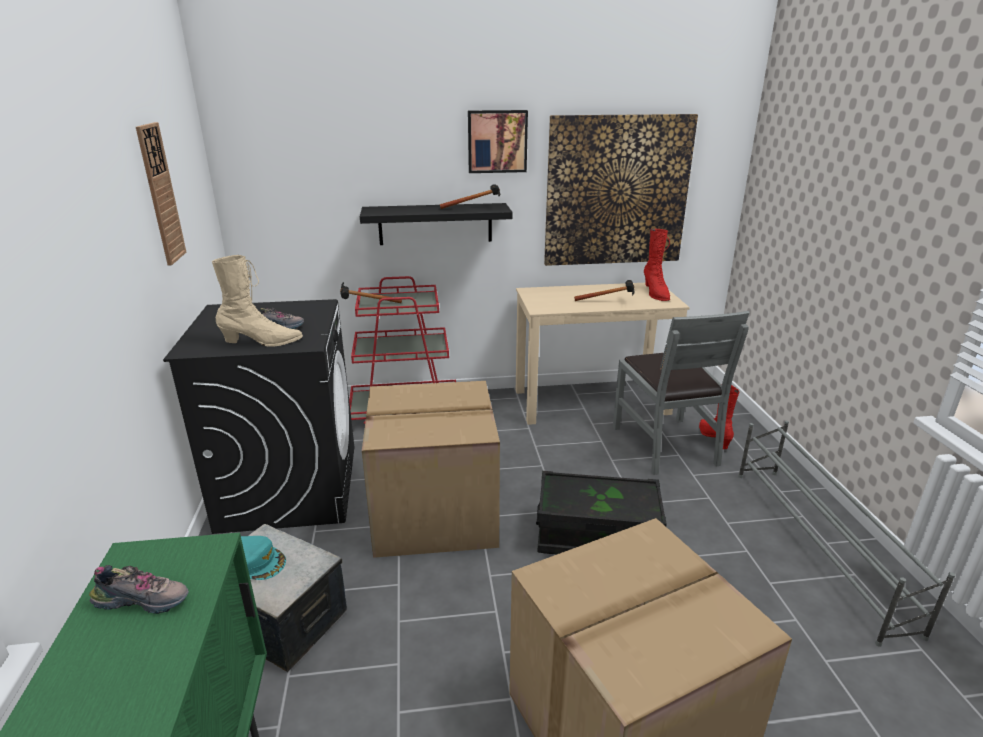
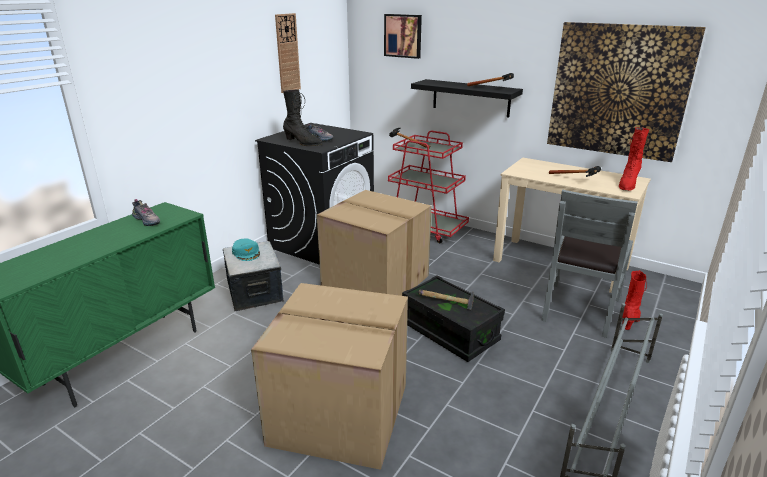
camera: 40 degrees right, 0 degrees up
(262, 342) = (302, 143): beige boot -> black boot
(497, 141) = (521, 40): picture -> picture (403, 35)
(598, 502) = (447, 303): none -> hammer

